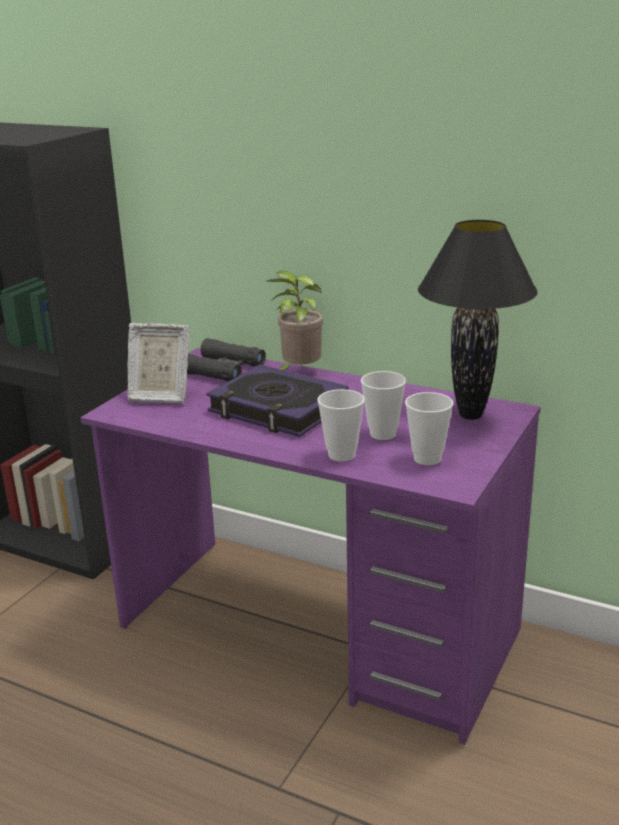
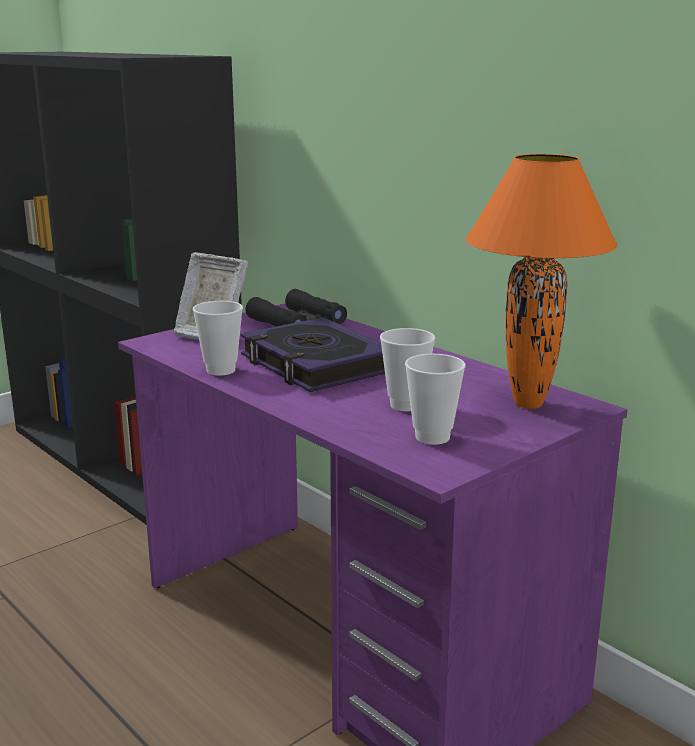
camera: 20 degrees right, 5 degrees down
(299, 372) = (373, 336): potted plant -> none
(341, 455) = (338, 417): cup -> cup (220, 370)
(471, 416) = (528, 404): black table lamp -> orange table lamp

